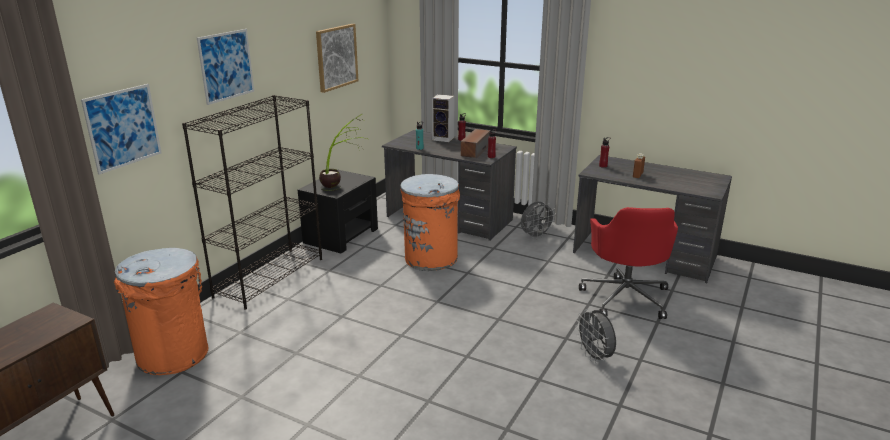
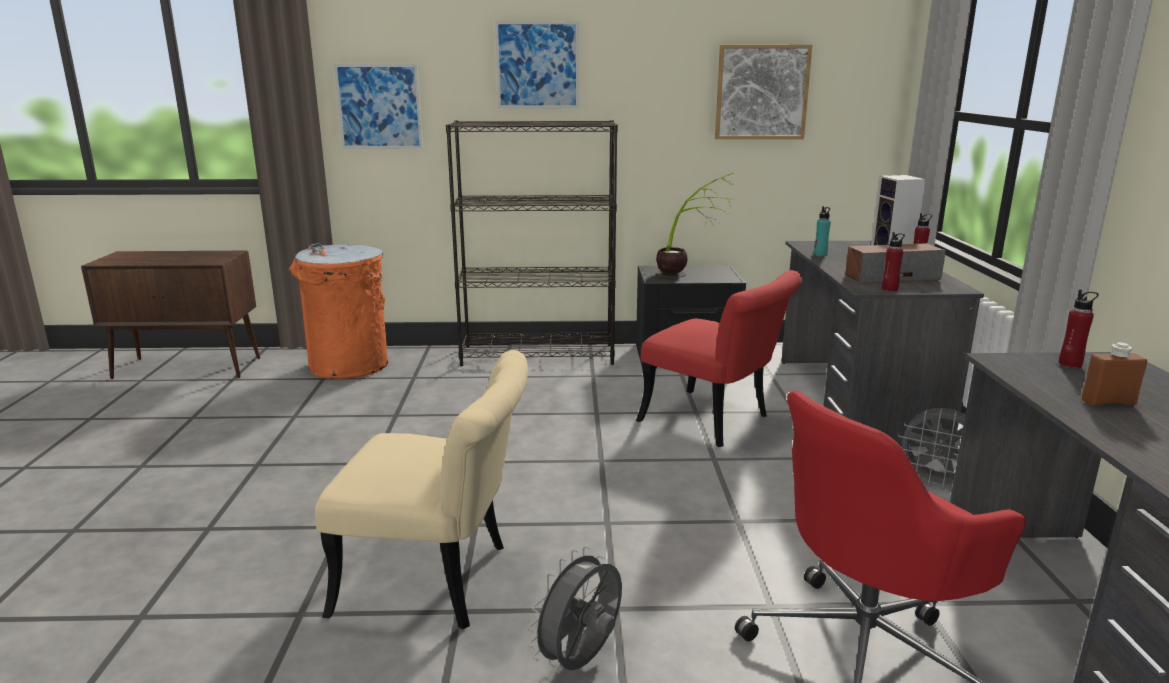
camera: 60 degrees right, 5 degrees down
(431, 258) = (715, 422): orange trash can -> red chair
(510, 378) = (440, 580): none -> beige chair

